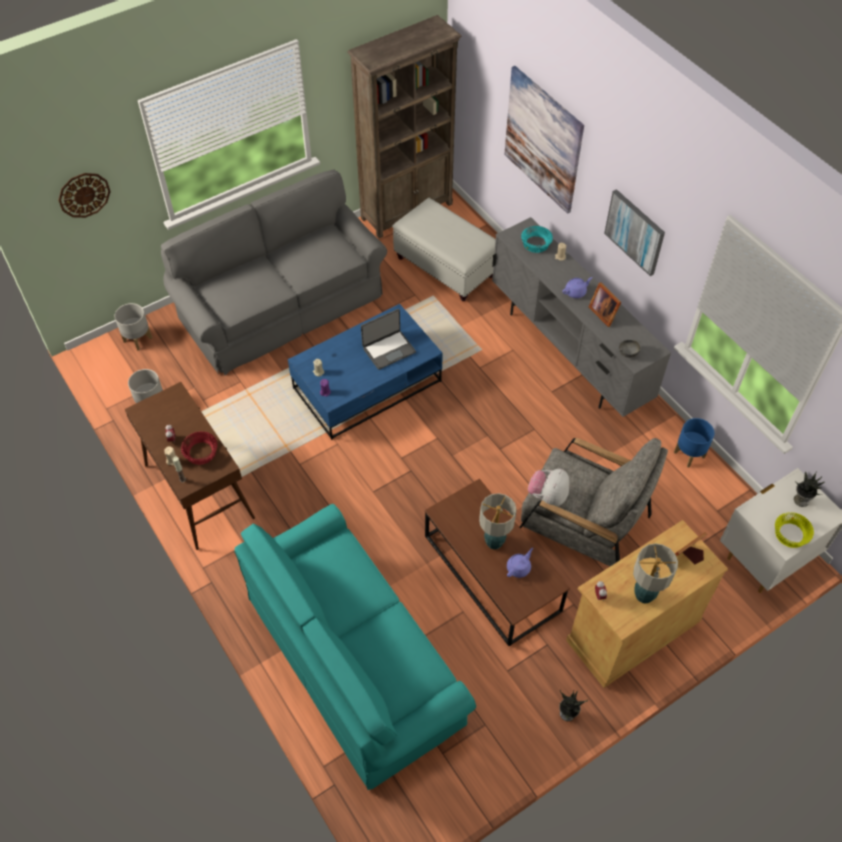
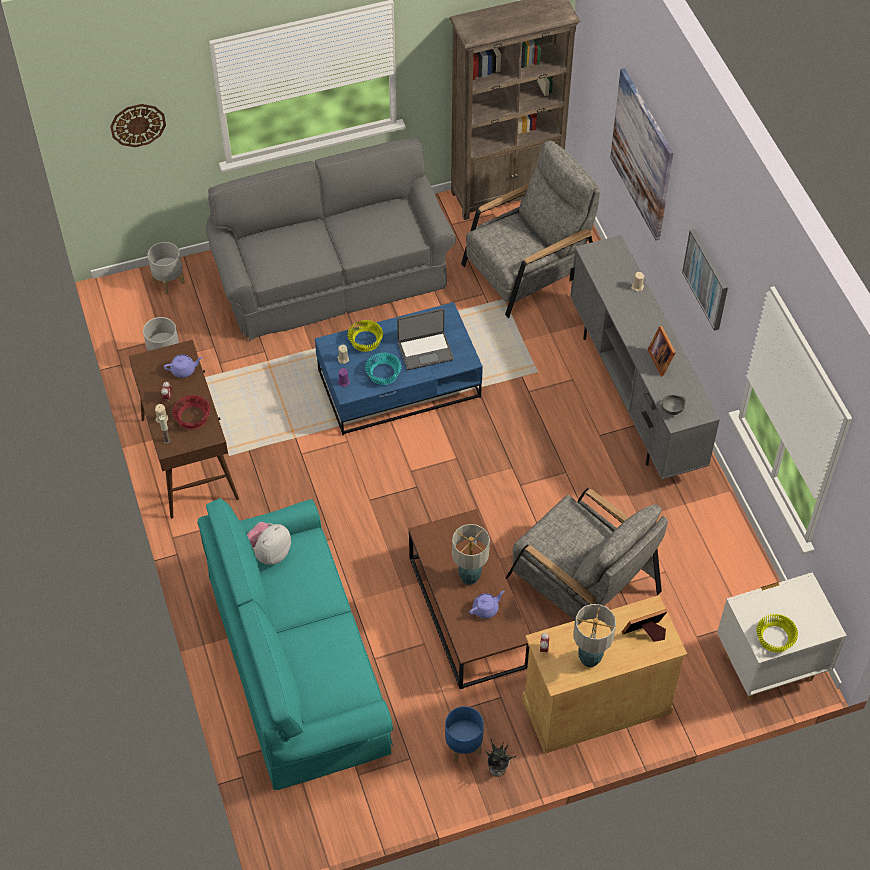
camera: 15 degrees right, 0 degrees up
(334, 352) = (366, 341): none -> yellow bowl
(446, 267) = (529, 269): white ottoman -> grey armchair
(535, 244) = (614, 267): turquoise bowl -> turquoise bowl (382, 373)
(548, 496) = (541, 543): plush toy -> plush toy (269, 553)
(576, 292) = (640, 330): purple teapot -> purple teapot (184, 370)
(689, 455) = (728, 538): blue planter -> blue planter (464, 746)
(801, 499) = (801, 605): potted plant -> none

